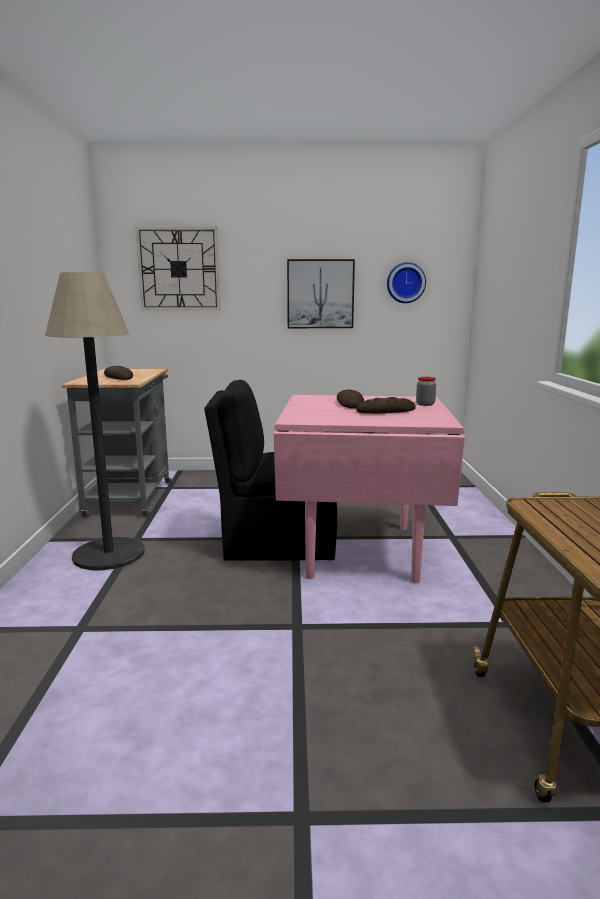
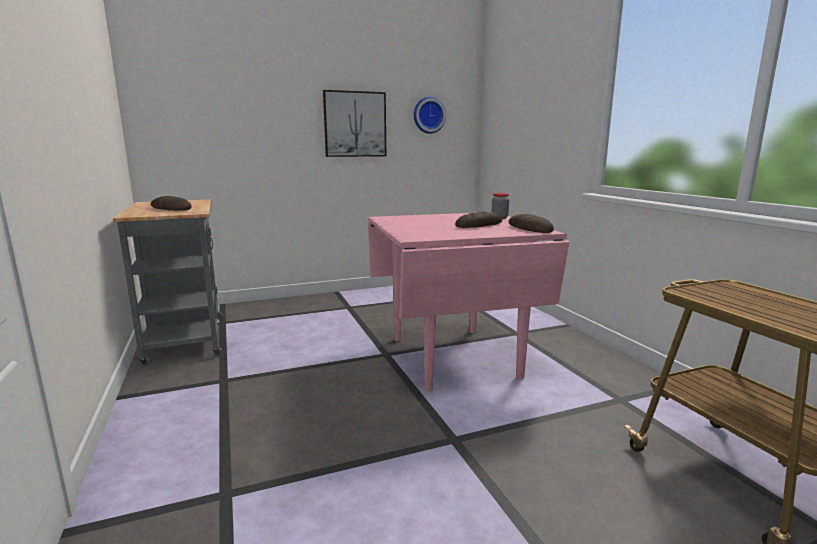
camera: 20 degrees left, 0 degrees up
(109, 554) = (202, 402): floor lamp -> none
(179, 269) = (211, 96): wall clock -> none
(276, 543) = (372, 362): black chair -> none
(350, 403) = (436, 221): bread -> bread (529, 228)

